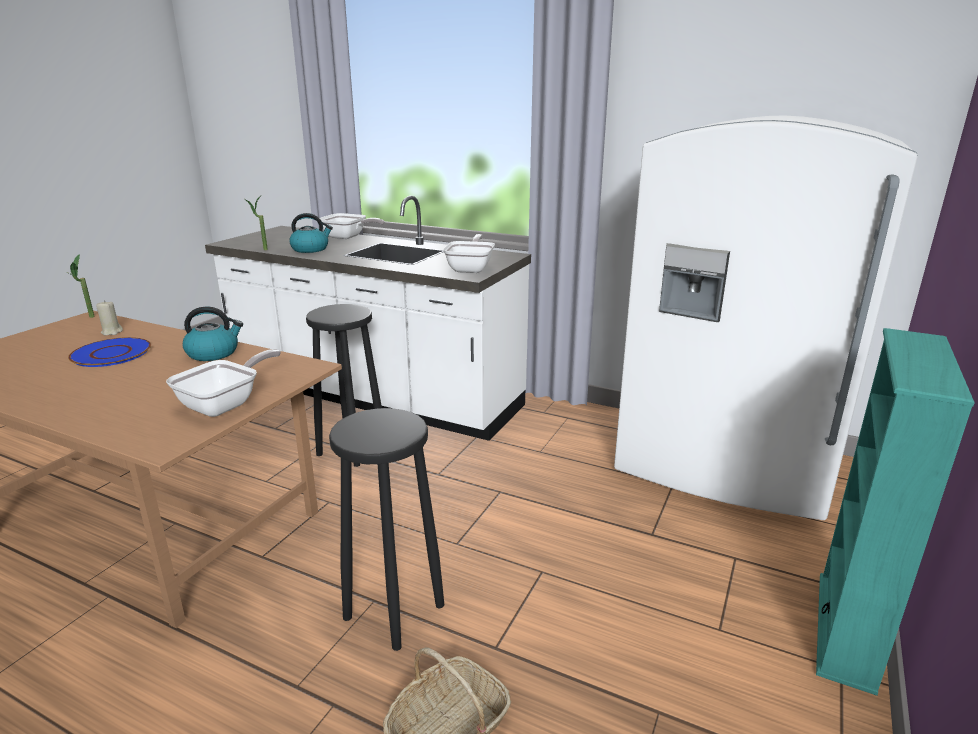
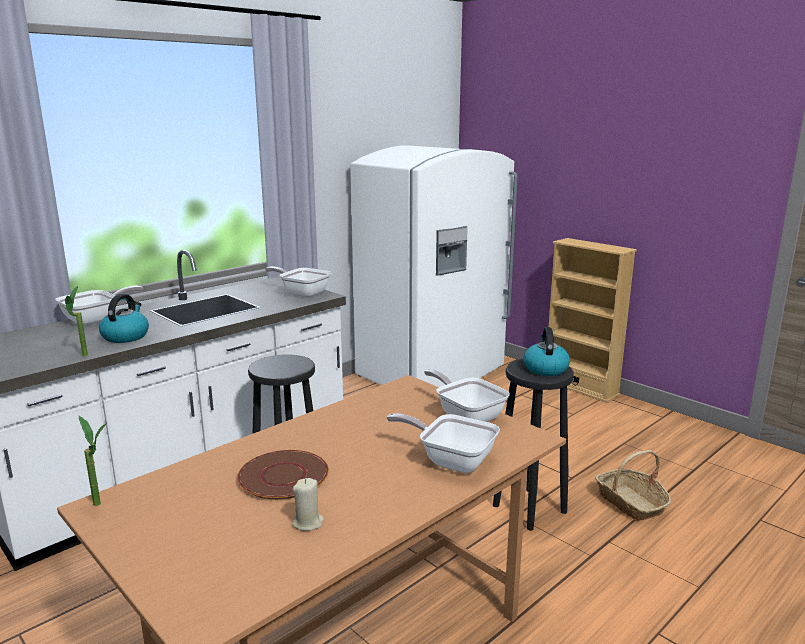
camera: 70 degrees left, 5 degrees down
(111, 353) = (283, 476): blue plate -> brown plate
(112, 332) = (195, 482): beige candle -> beige candle (308, 523)
(119, 409) = (451, 460): none -> frying pan
(214, 353) = (336, 422): kettle -> kettle (545, 368)
(846, 630) = (580, 388): turquoise bookcase -> beige bookcase

